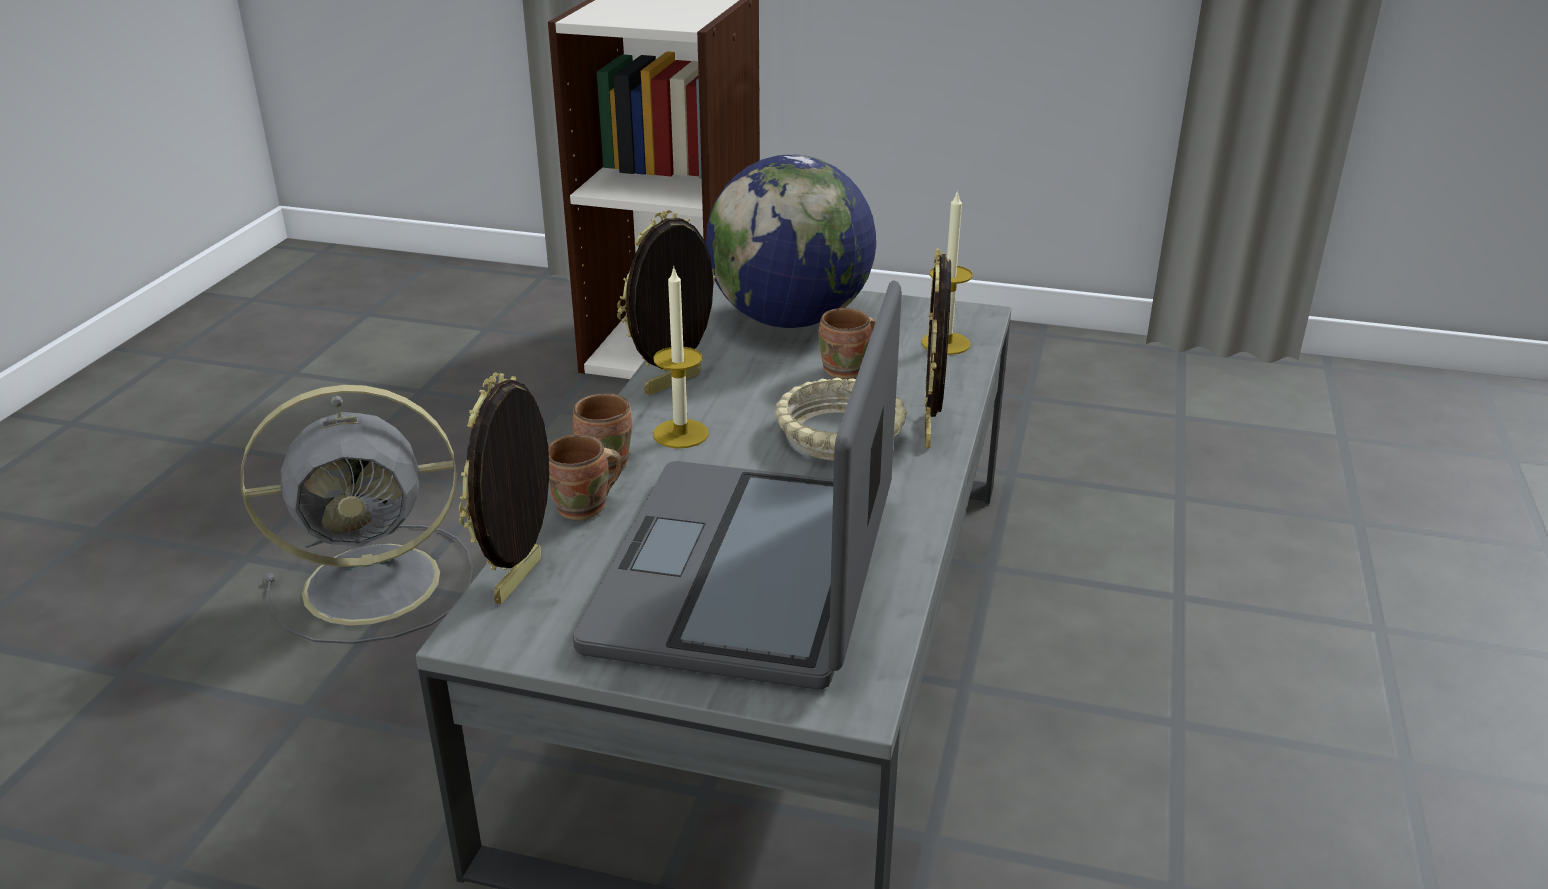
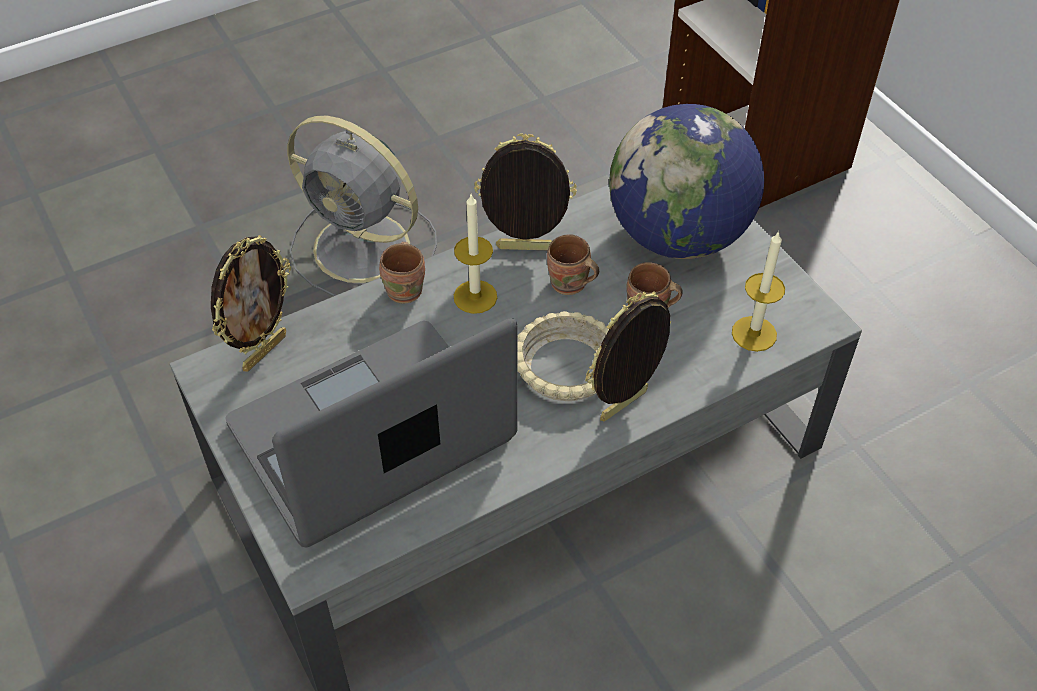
camera: 45 degrees right, 20 degrees up
(522, 581) = (264, 351): picture frame -> picture frame turned 150 degrees clockwise
(585, 509) = (353, 321): brown mug -> brown mug (569, 286)

